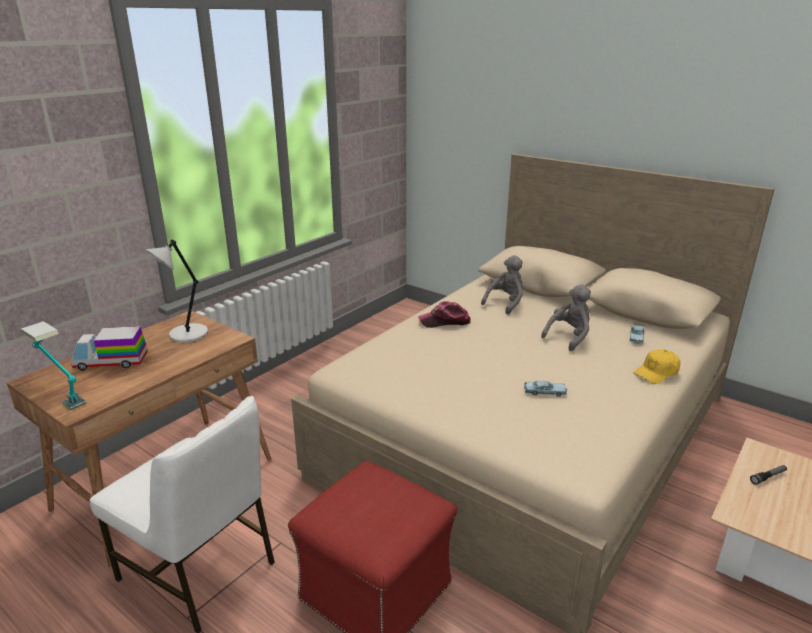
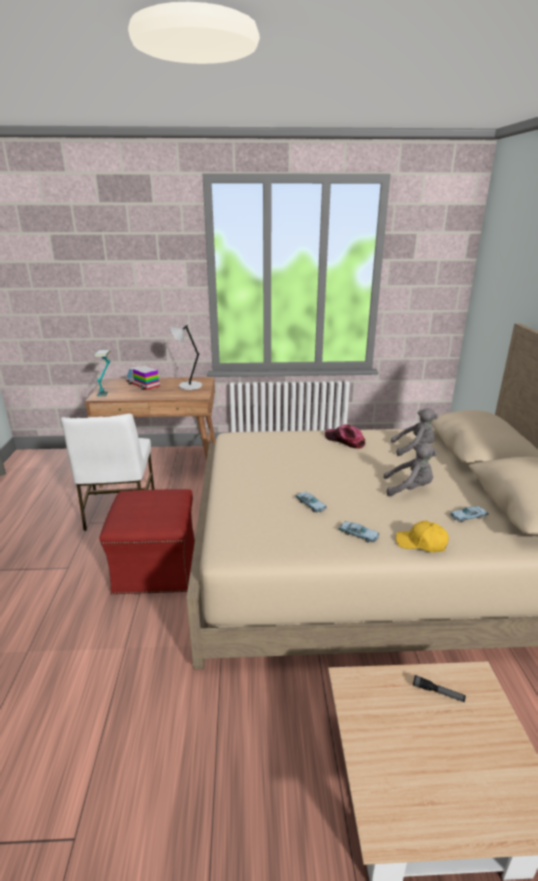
camera: 50 degrees right, 0 degrees up
(619, 393) = (358, 535): none -> blue toy car

